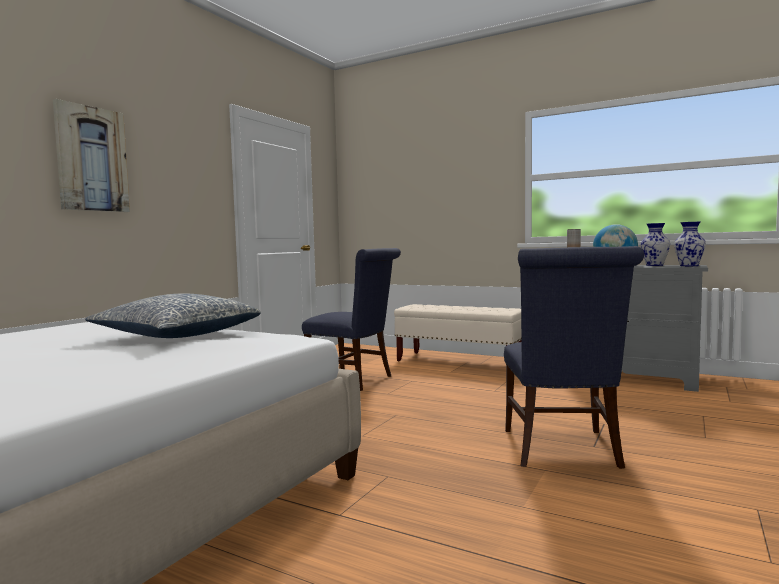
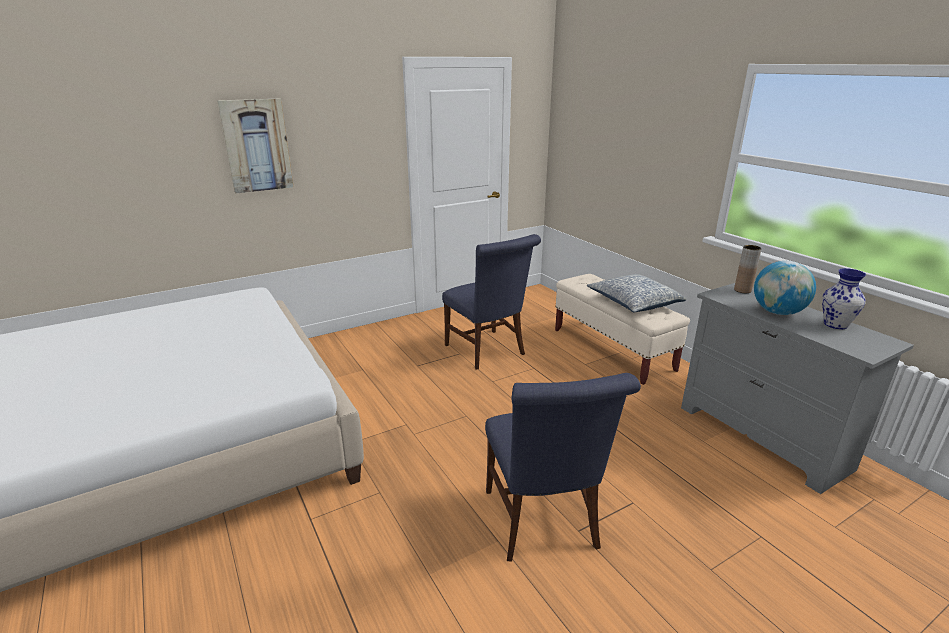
camera: 30 degrees right, 20 degrees up
(176, 336) = (244, 348): pillow -> pillow (633, 303)
(563, 450) = (543, 523): blue chair -> blue chair turned 45 degrees counterclockwise
(689, 266) = (873, 344): vase -> none

